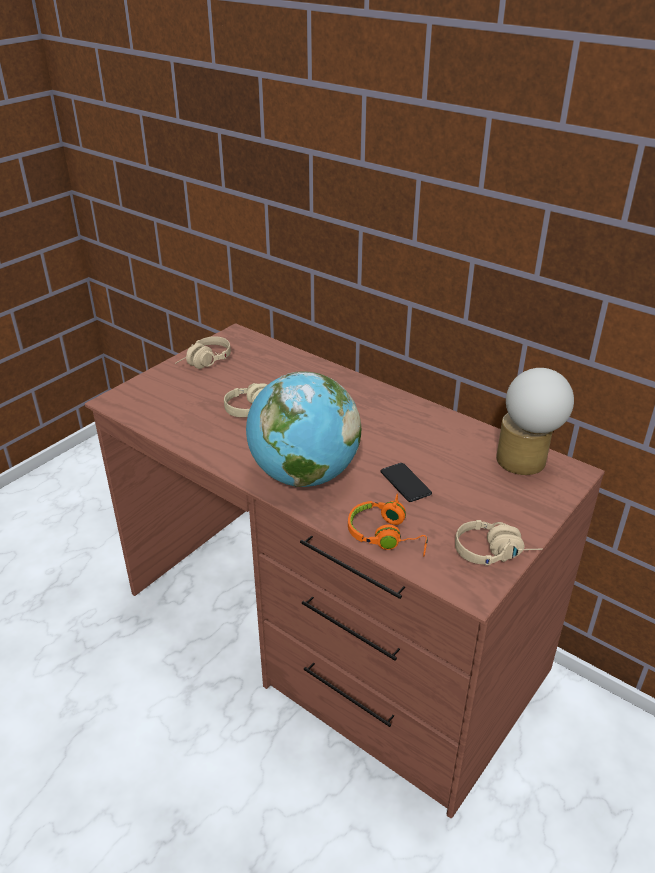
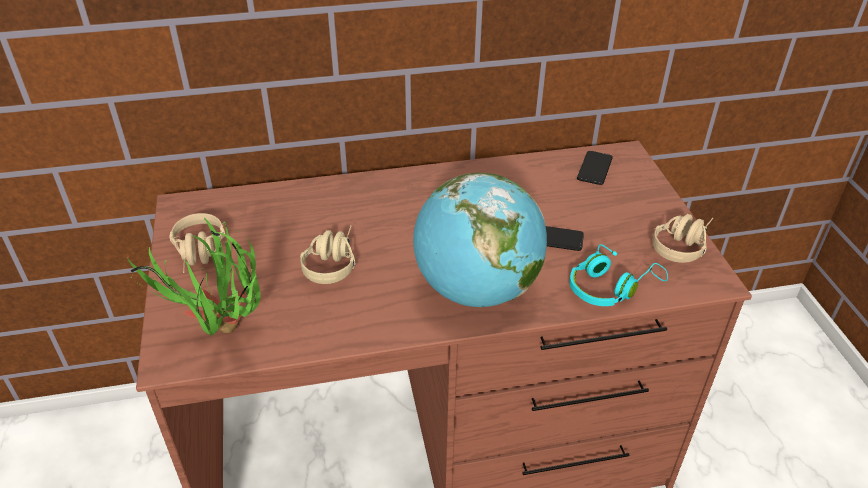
camera: 50 degrees left, 5 degrees up
(147, 408) = (224, 339): none -> potted plant
(387, 536) = (610, 288): orange headphones -> turquoise headphones
(524, 464) = (594, 168): table lamp -> phone

